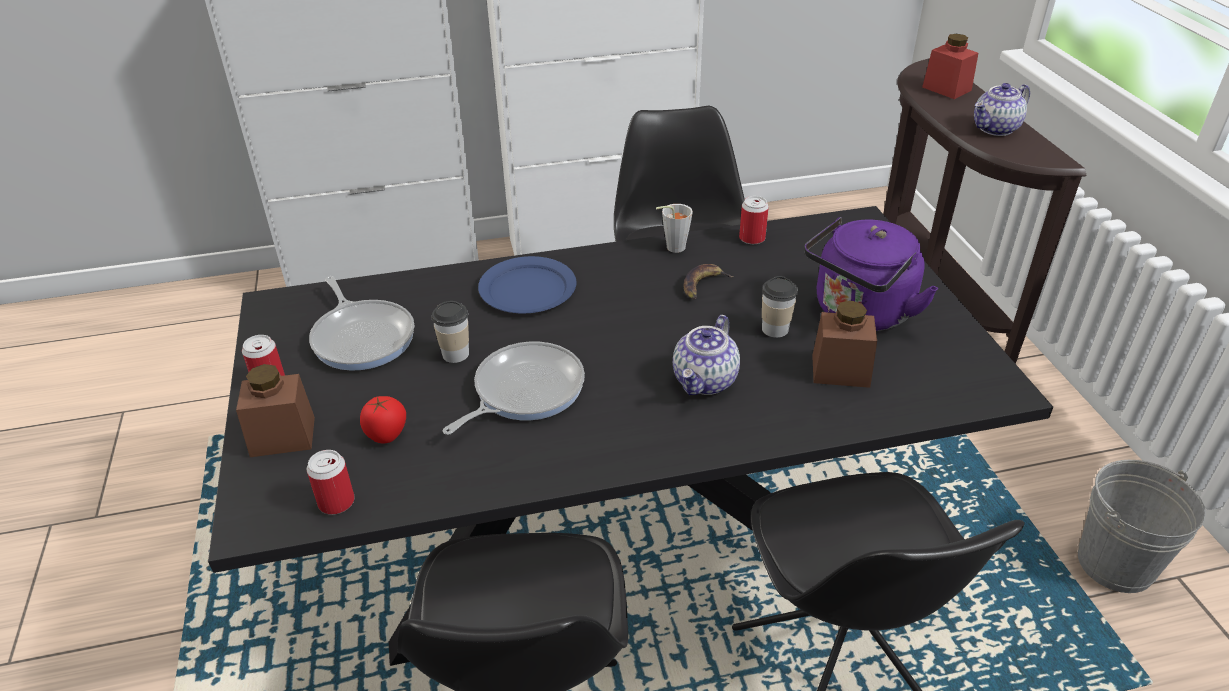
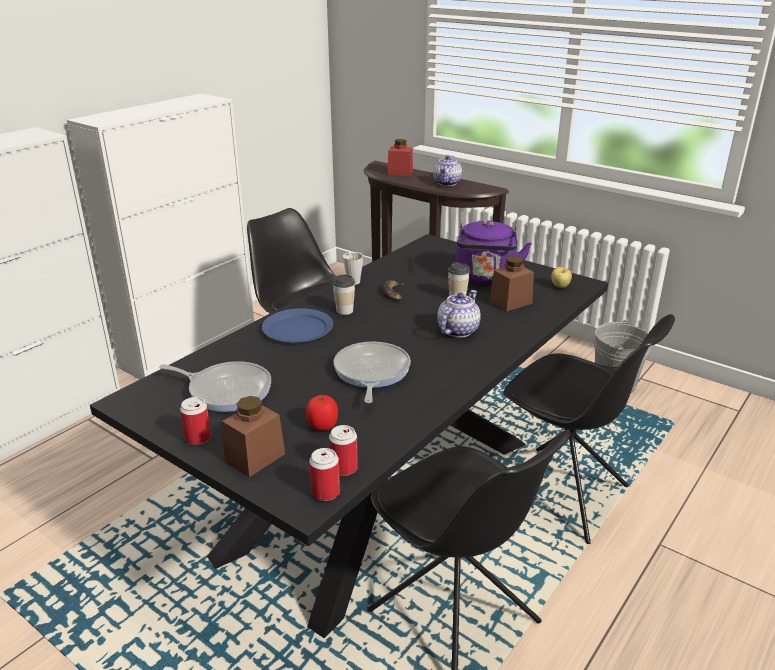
camera: 40 degrees left, 10 degrees down
(455, 354) = (302, 373): cup -> cup (344, 311)
(705, 381) = (457, 330): teapot -> teapot turned 135 degrees counterclockwise
(752, 238) = (388, 265): can -> can (325, 492)
(955, 378) = (560, 286): none -> apple

